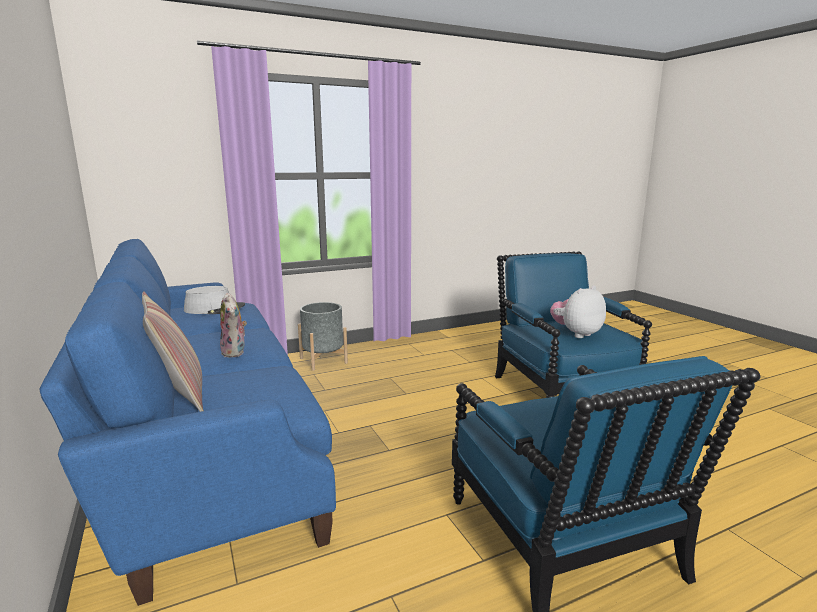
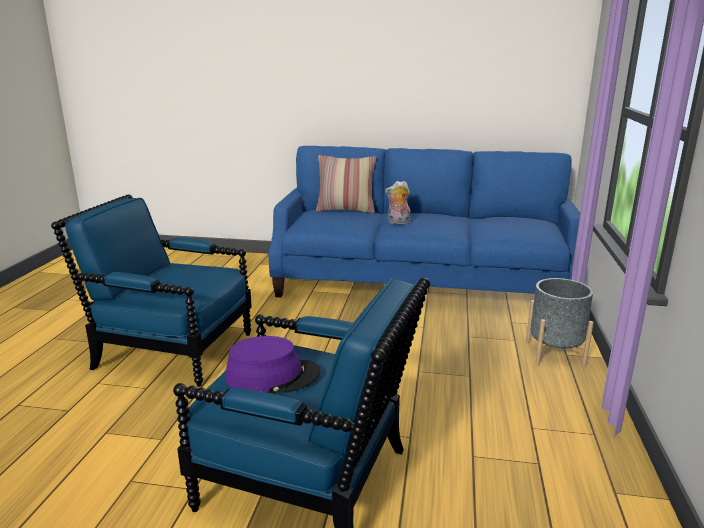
camera: 125 degrees right, 5 degrees up
(215, 308) = (522, 227): grey hat -> none
(576, 334) = (273, 376): plush toy -> purple hat

